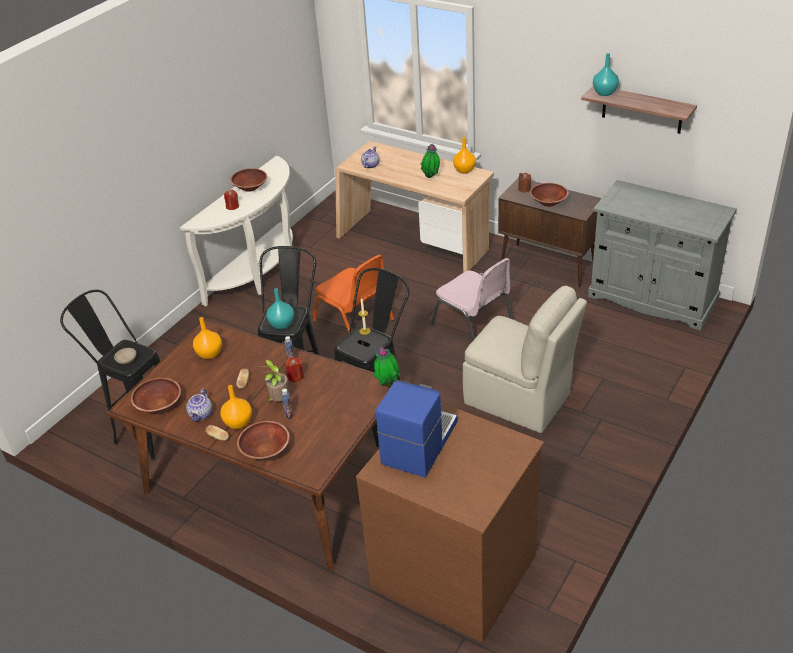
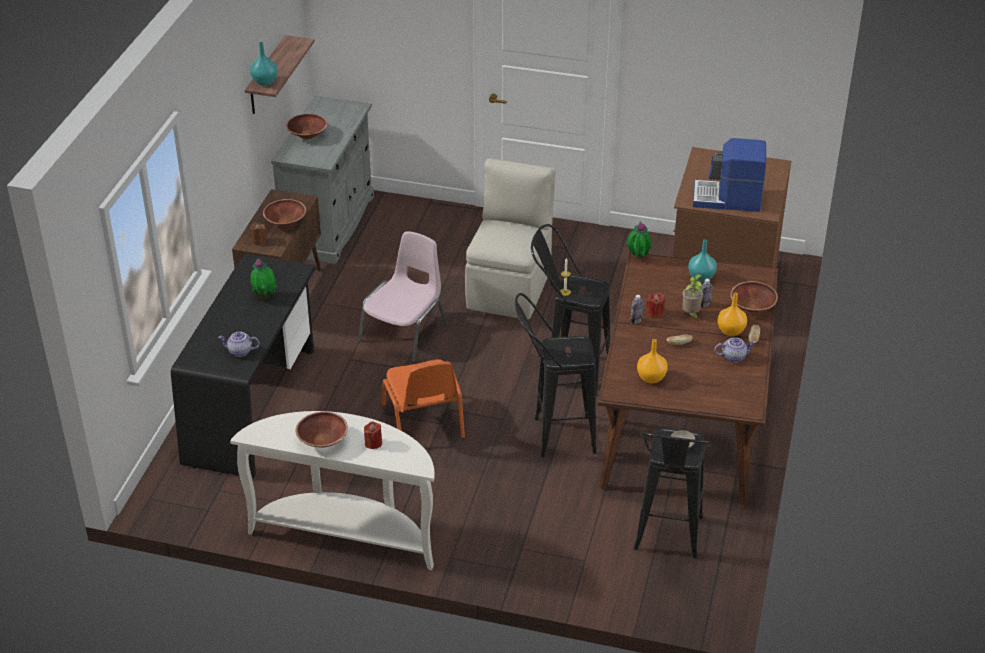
camera: 110 degrees left, 0 degrees up
(158, 405) = (737, 389): brown bowl -> brown bowl (307, 135)
(282, 324) = (577, 348): turquoise vase -> turquoise vase (700, 277)
(355, 321) = (424, 422): orange chair -> orange chair turned 135 degrees clockwise
(414, 243) = (254, 406): beige desk -> black desk
(464, 170) = (244, 274): orange vase -> none

